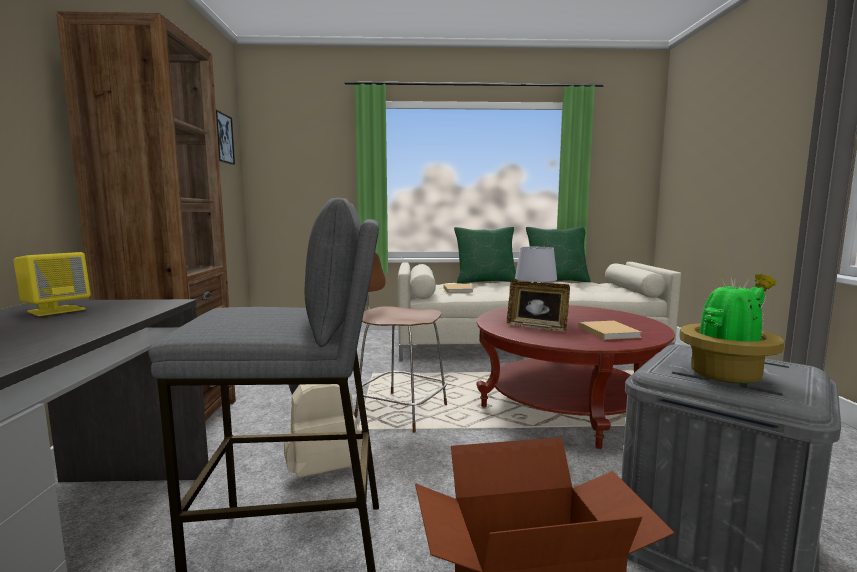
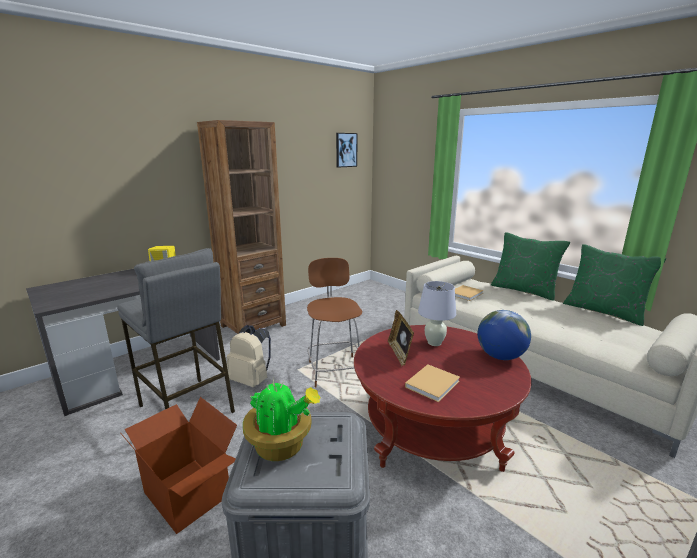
camera: 50 degrees right, 10 degrees up
(587, 309) = (500, 356): none -> globe

